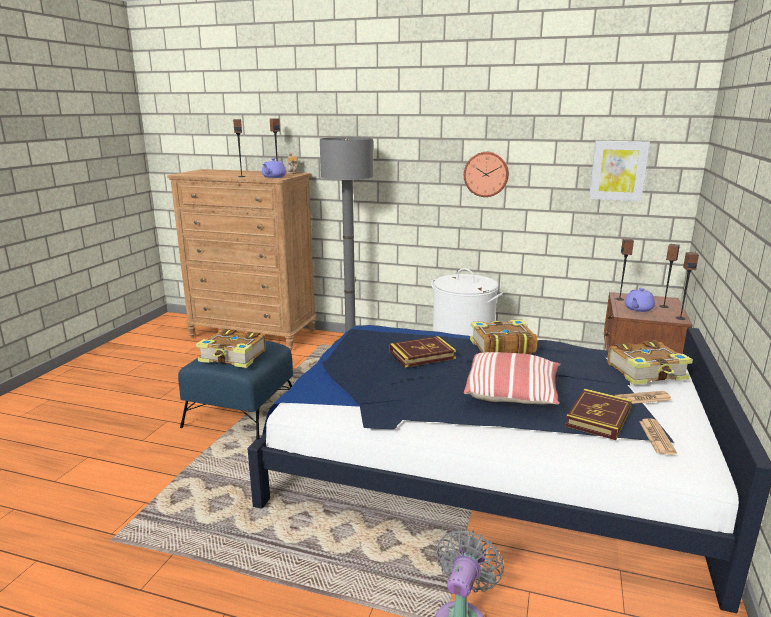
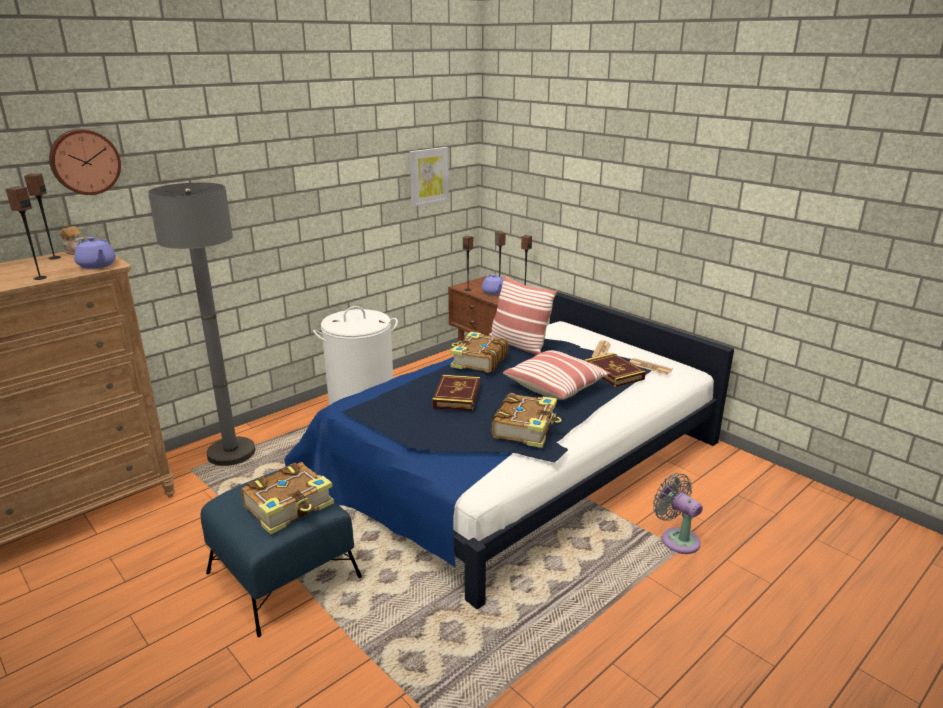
camera: 60 degrees left, 5 degrees up
(486, 174) = (323, 201): wall clock -> wall clock (84, 162)
(571, 355) = (518, 345): none -> pillow
(647, 372) = (570, 334): book -> book (526, 428)

